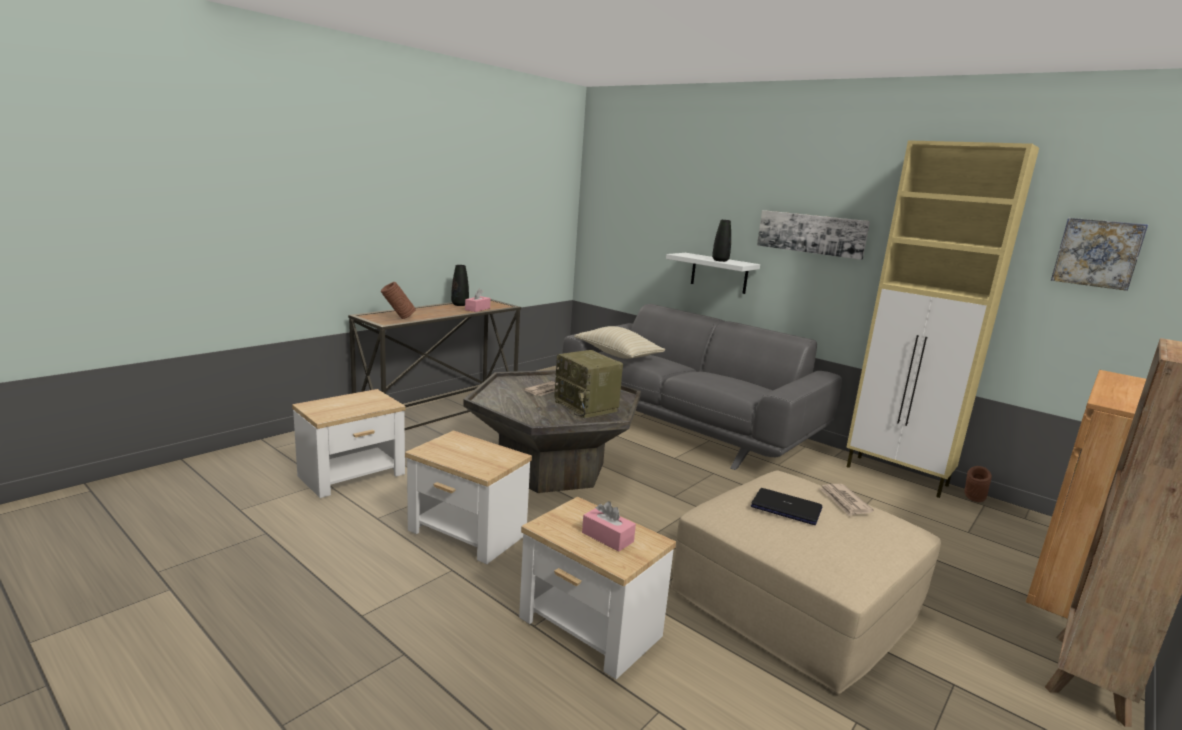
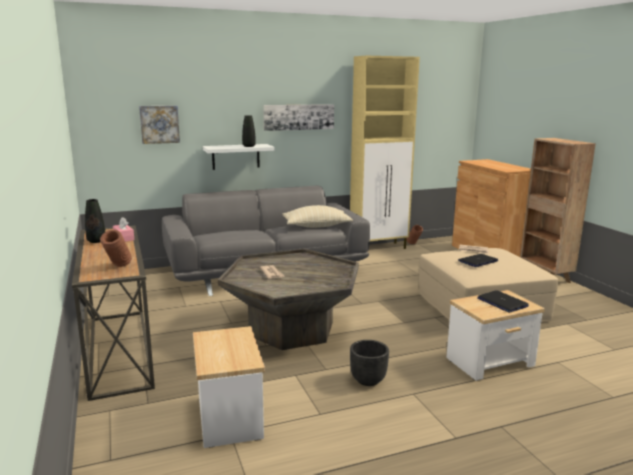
camera: 60 degrees left, 0 degrees up
(466, 534) = (368, 380): side table -> black planter
(587, 407) = (316, 268): radio -> none
(607, 537) = (502, 302): pink tissue box -> laptop
(617, 355) = (221, 238): beige pillow -> beige pillow (316, 226)
(1097, 253) = (432, 107): picture -> picture (159, 124)

